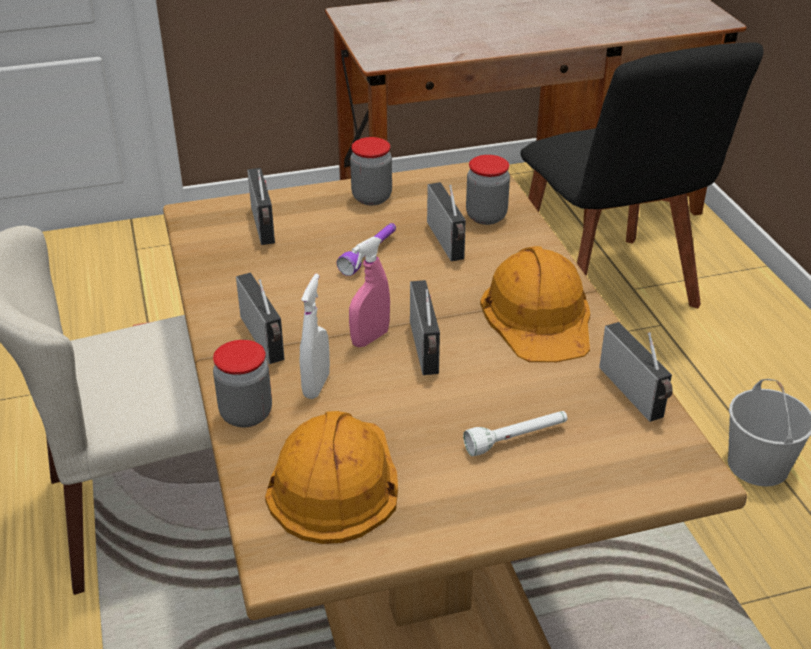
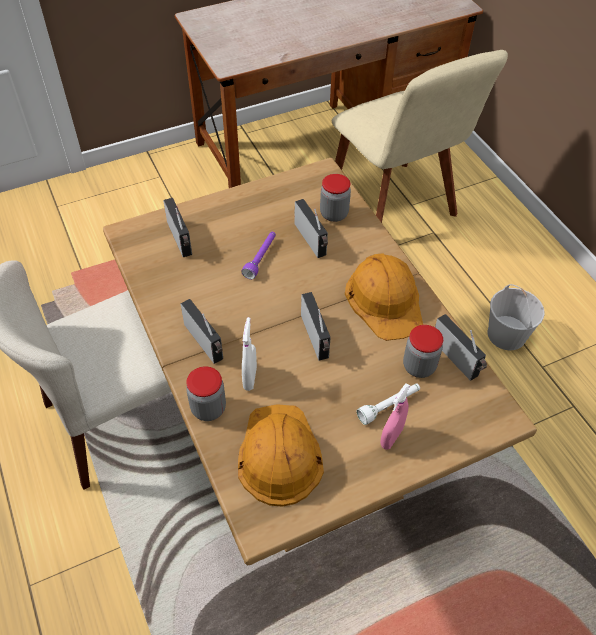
camera: 10 degrees left, 15 degrees up
(370, 338) = (277, 333): pink spray bottle -> pink spray bottle (391, 437)
(371, 197) = (251, 204): jar -> jar (419, 366)
(608, 290) = (395, 207): black chair -> beige chair

